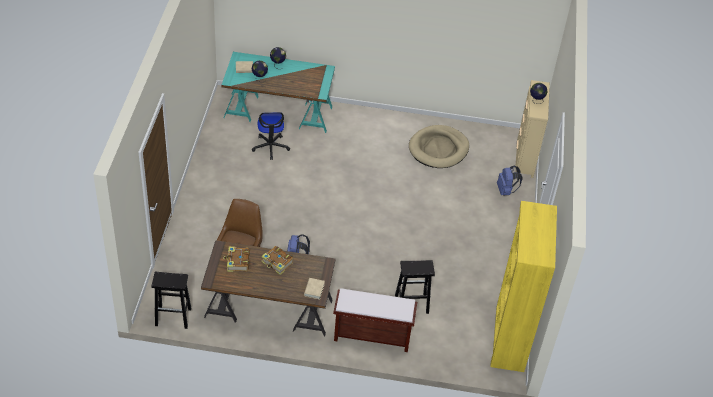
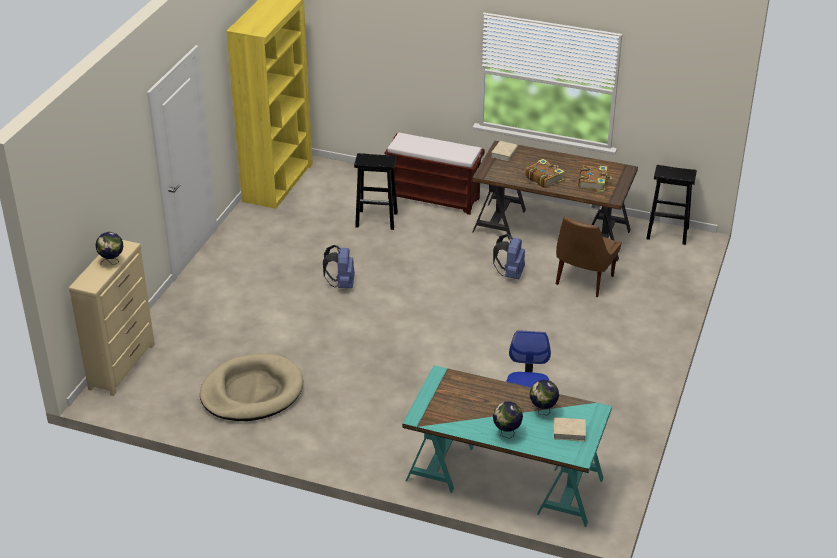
camera: 165 degrees left, 10 degrees down
(506, 190) = (182, 325): blue backpack -> blue backpack (341, 284)

